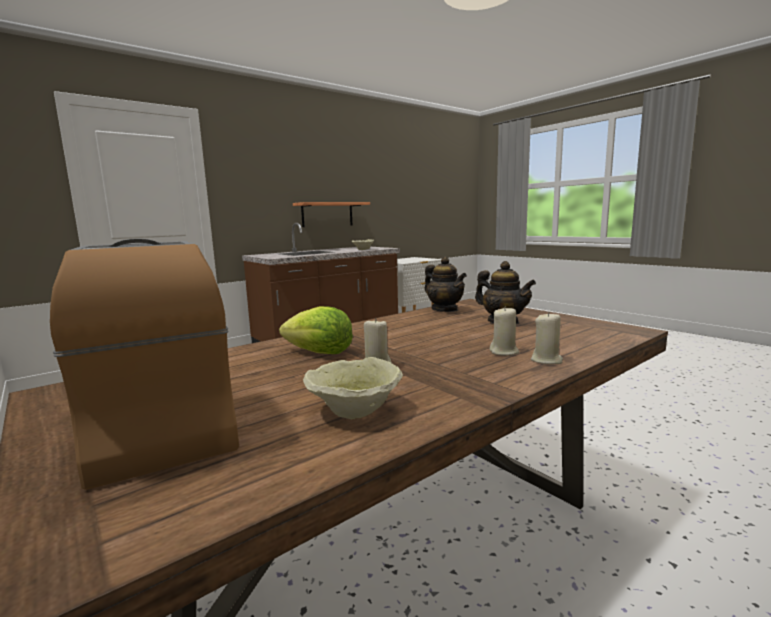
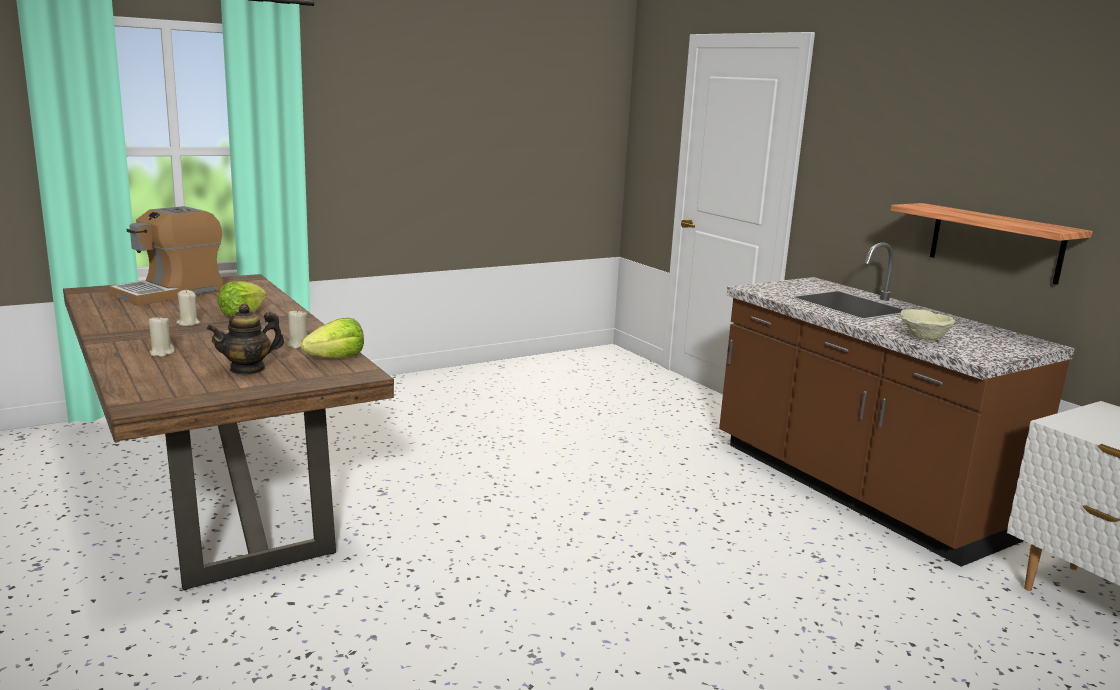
camera: 95 degrees right, 5 degrees up
(163, 424) = (170, 293): coffee machine -> coffee machine turned 150 degrees clockwise
(352, 411) = (130, 315): beige bowl -> none
(444, 310) = (336, 358): teapot -> lettuce
(546, 360) = (123, 359): beige candle -> beige candle (298, 345)

